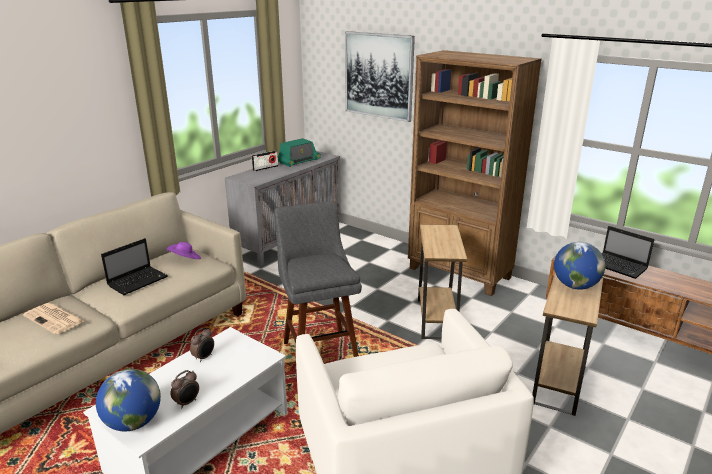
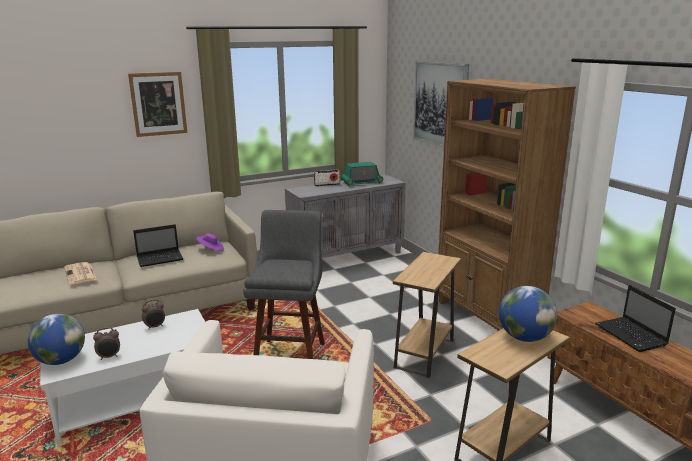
camera: 25 degrees right, 5 degrees down
(81, 96) = (158, 104): none -> picture

